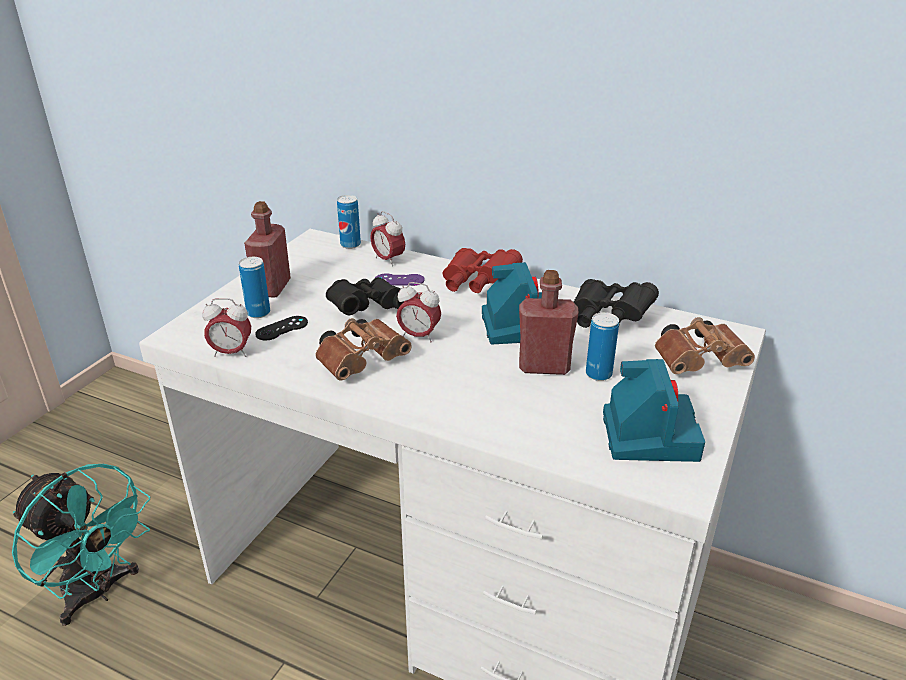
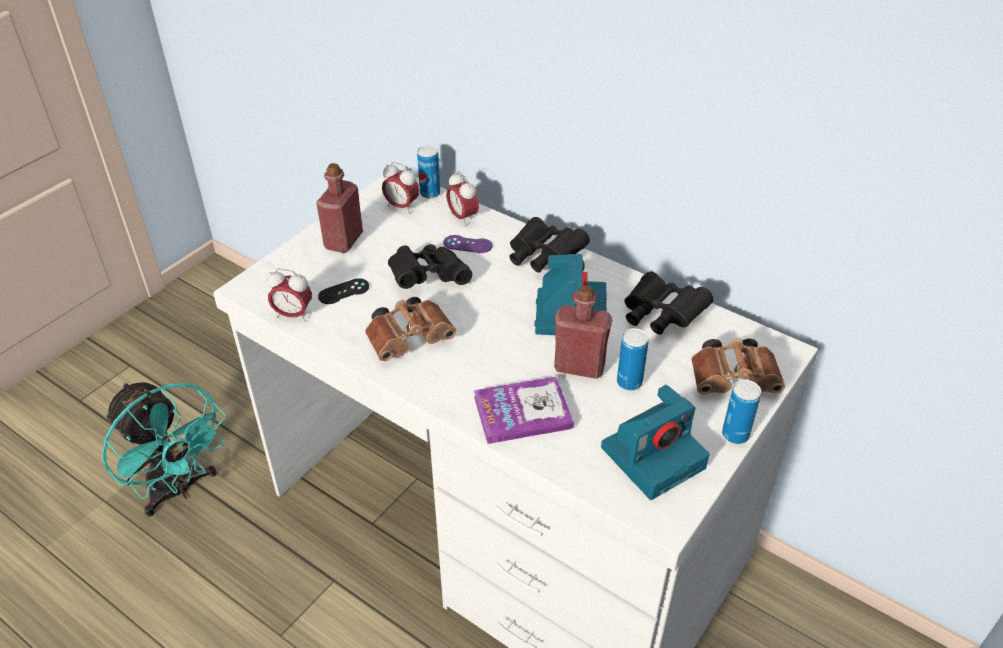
camera: 10 degrees right, 10 degrees up
(258, 313) = (325, 270): can -> can (735, 435)
(419, 336) = (470, 316): alarm clock -> alarm clock (401, 207)
(477, 283) = (543, 257): red binoculars -> black binoculars
(499, 411) = (522, 412): none -> book
(648, 433) = (654, 455): camera -> camera turned 45 degrees clockwise

